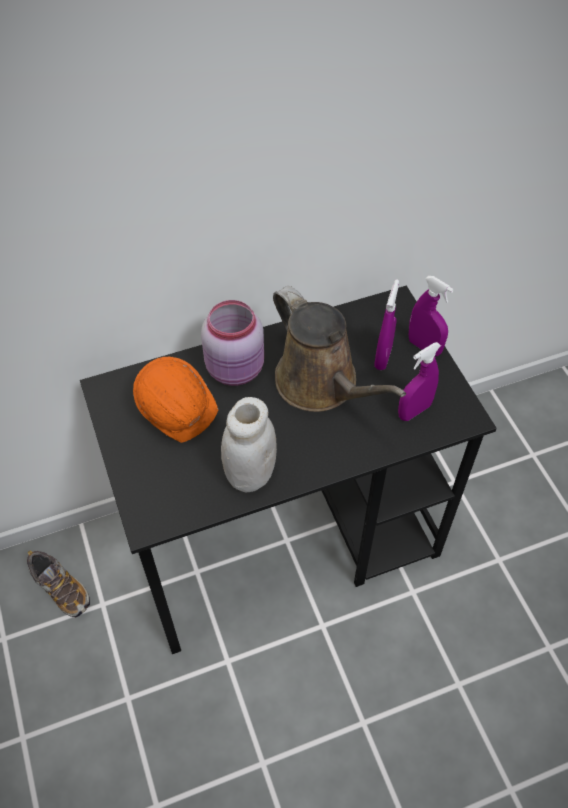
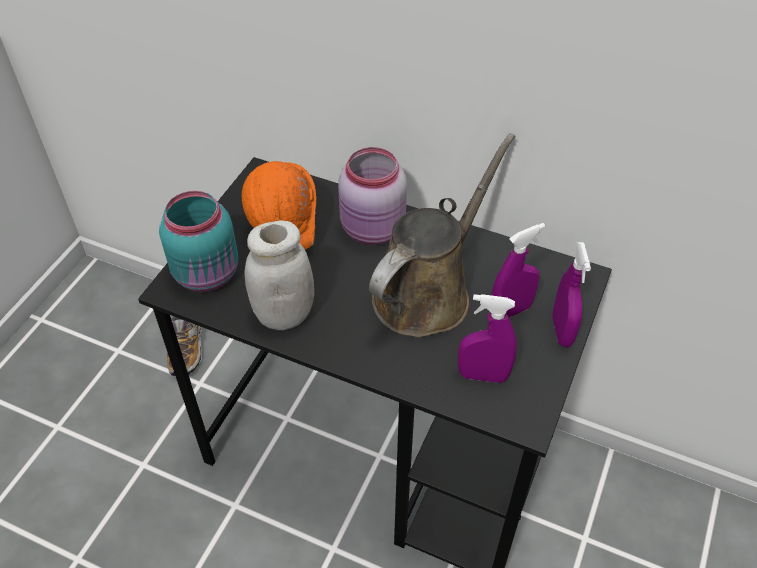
camera: 45 degrees right, 5 degrees down
(161, 491) = (208, 274): none -> turquoise jar
(321, 384) = (427, 292): brown watering can -> brown watering can turned 150 degrees counterclockwise

